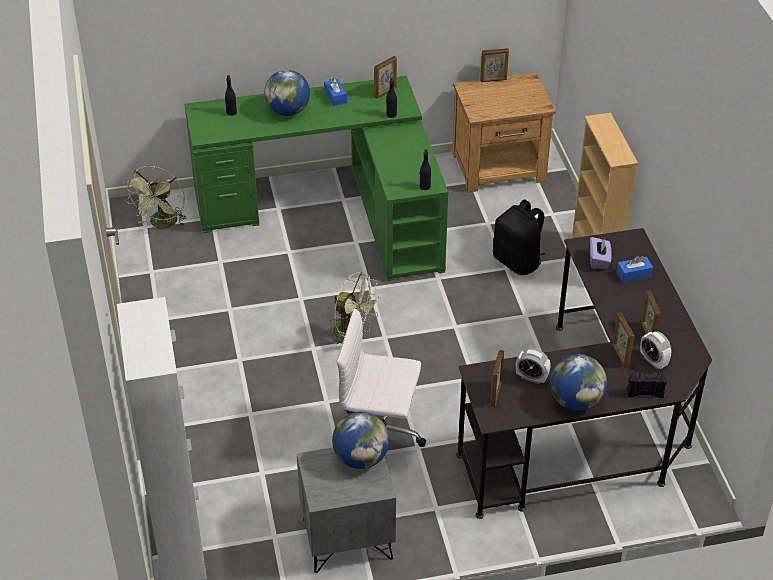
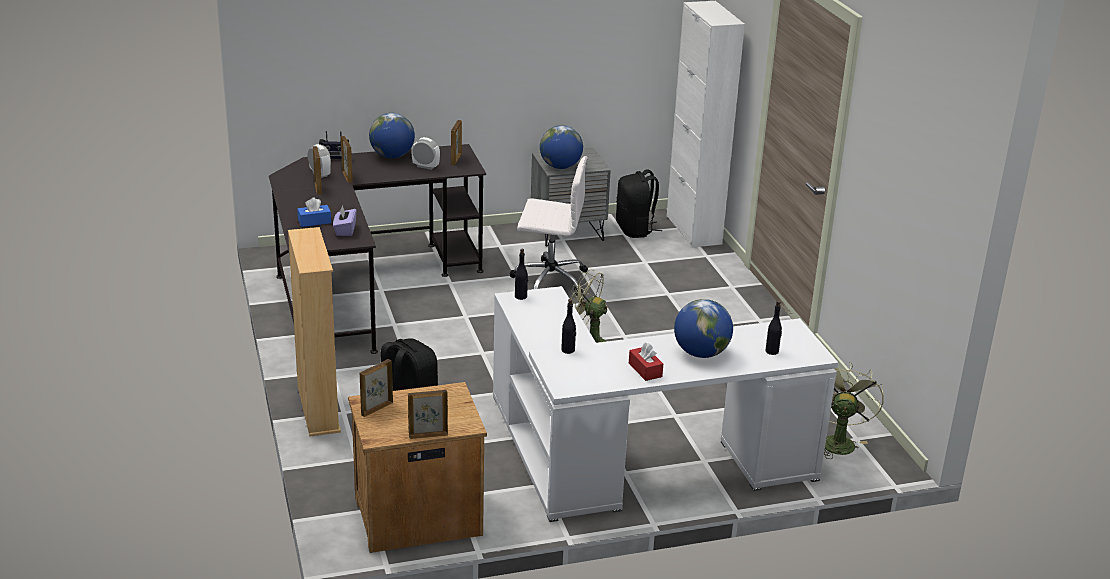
camera: 175 degrees right, 15 degrees down
(257, 544) = (635, 230): none -> black backpack
(335, 97) = (645, 370): blue tissue box -> red tissue box
(335, 209) = (632, 460): green desk -> white desk
(385, 92) = (579, 376): picture frame -> picture frame (376, 409)

